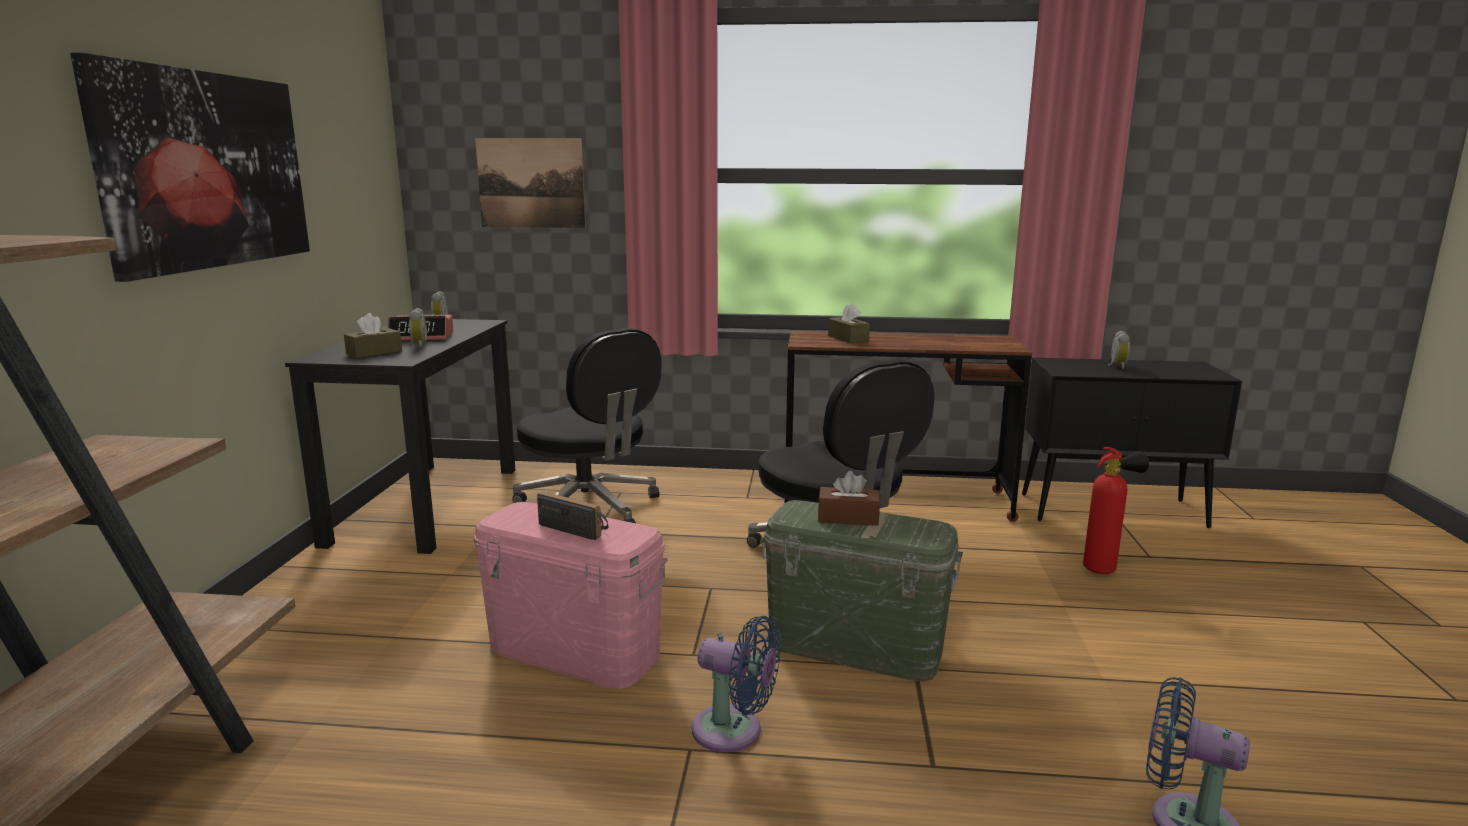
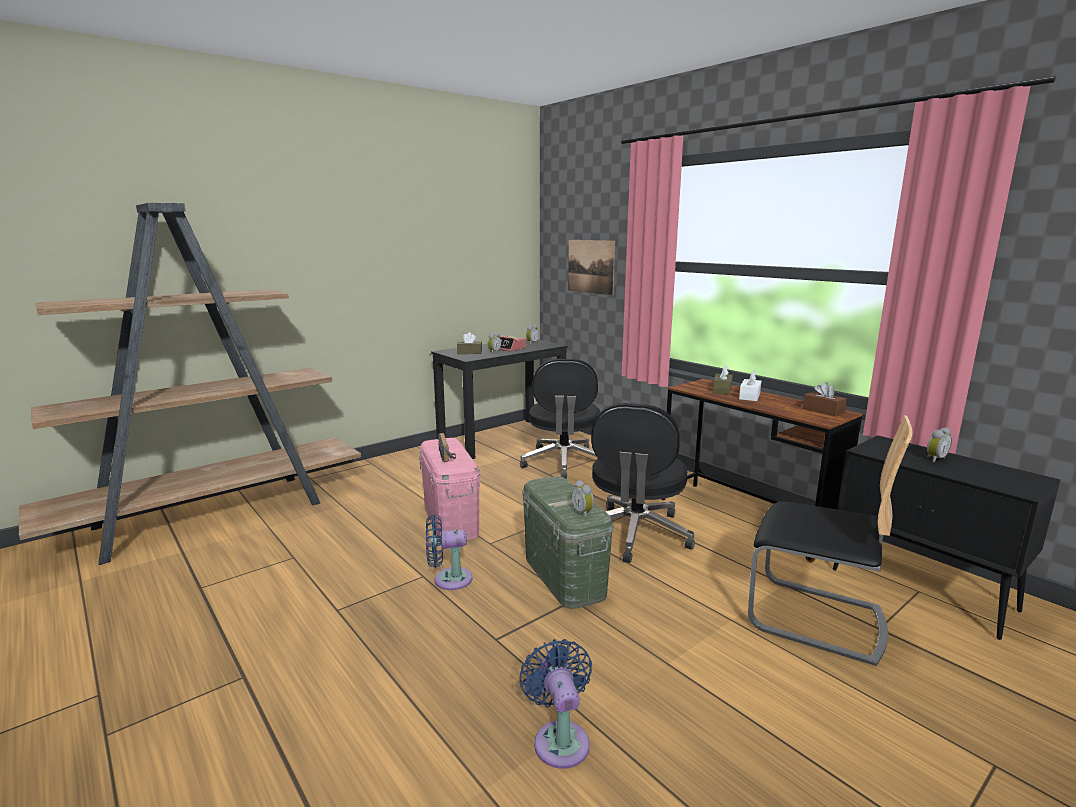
camera: 45 degrees right, 0 degrees up
(206, 170) = (398, 261): picture -> none
(734, 732) = (448, 579): blue fan -> blue fan turned 105 degrees clockwise
(848, 518) = (564, 493): brown tissue box -> brown tissue box (823, 410)
(890, 339) = (749, 396): none -> white tissue box
(920, 530) = (583, 513): none -> alarm clock
(1105, 570) = (815, 618): fire extinguisher -> chair

